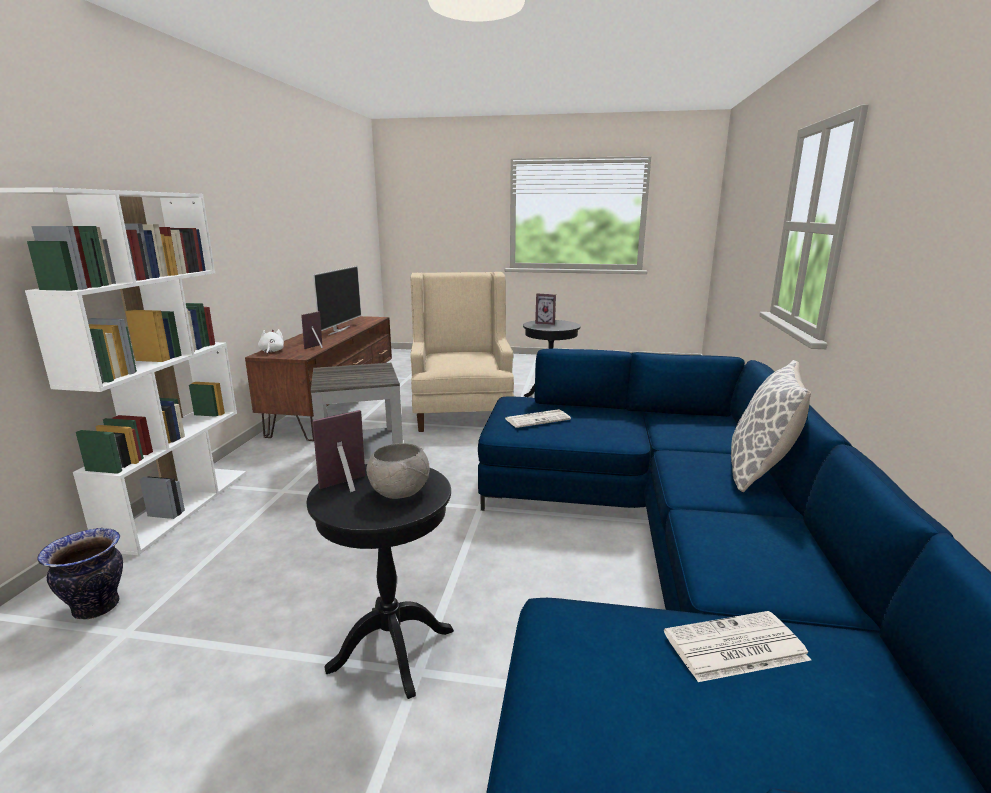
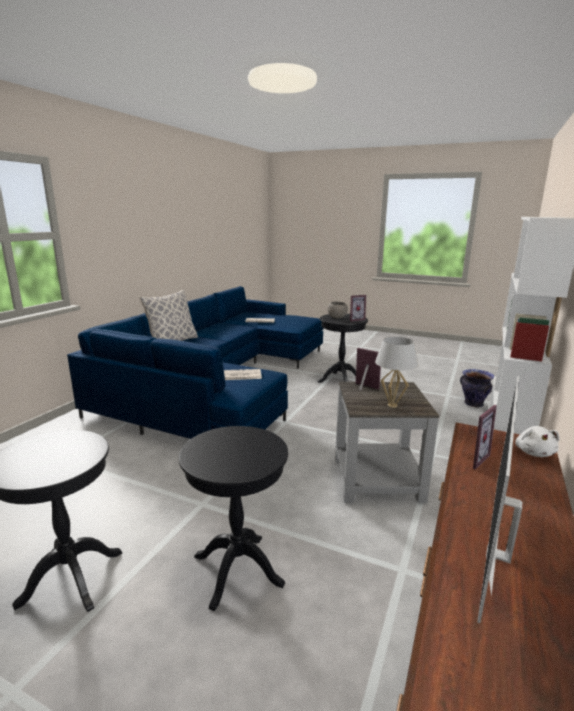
camera: 165 degrees left, 0 degrees up
(350, 369) = (392, 405): none -> white table lamp
(461, 410) = (238, 570): beige armchair -> black side table
(546, 323) = (46, 463): picture frame -> picture frame (364, 388)

